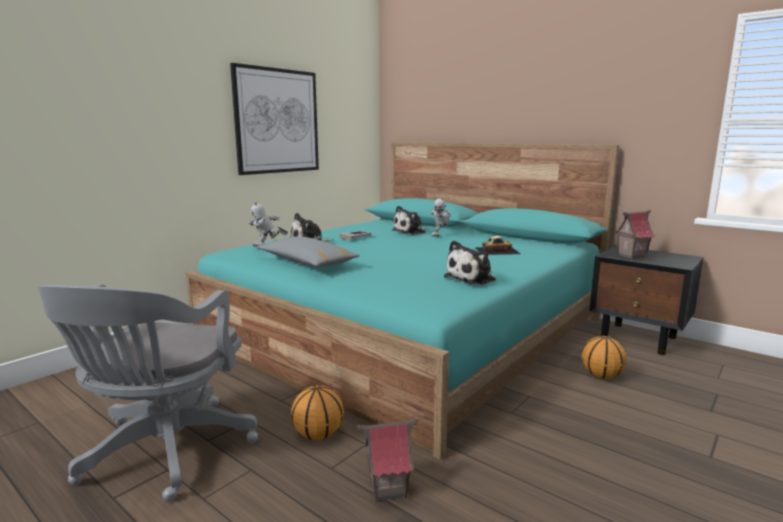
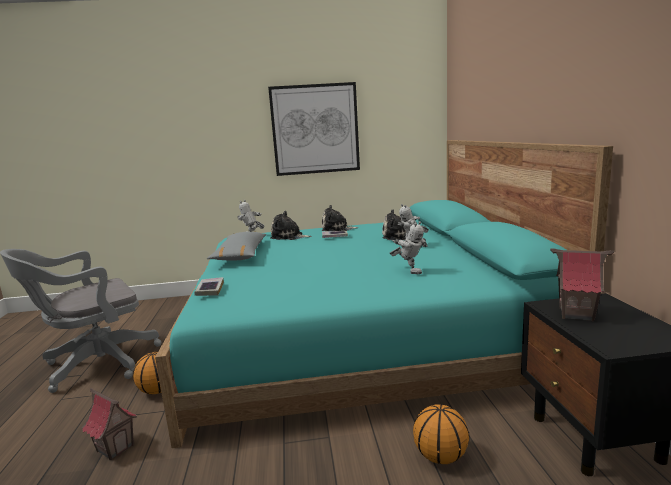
camera: 45 degrees right, 0 degrees up
(387, 290) = (210, 290): none -> book
(472, 279) = (294, 296): plush toy -> plush toy (337, 229)
(496, 250) = (409, 271): toy car -> toy robot

